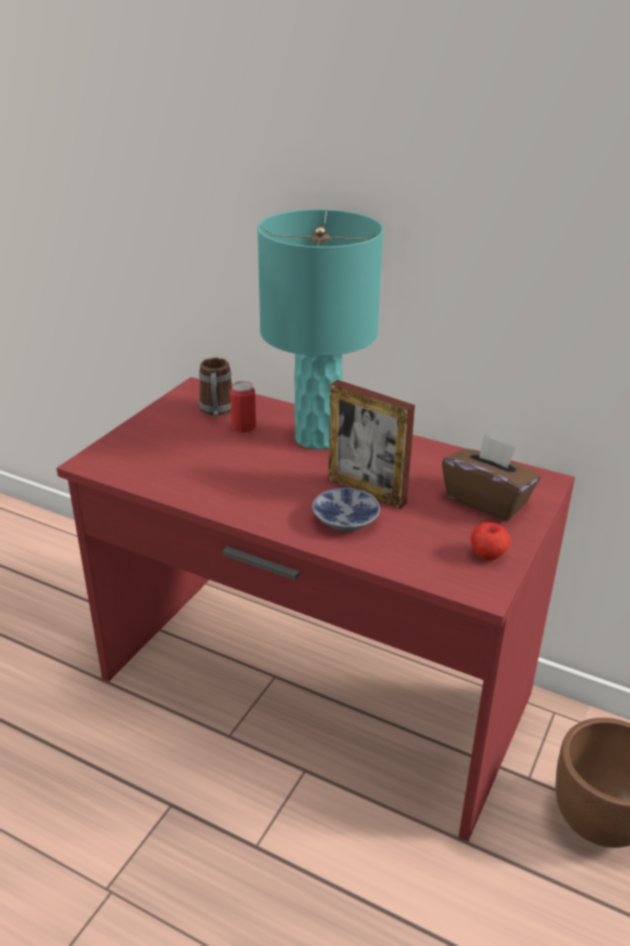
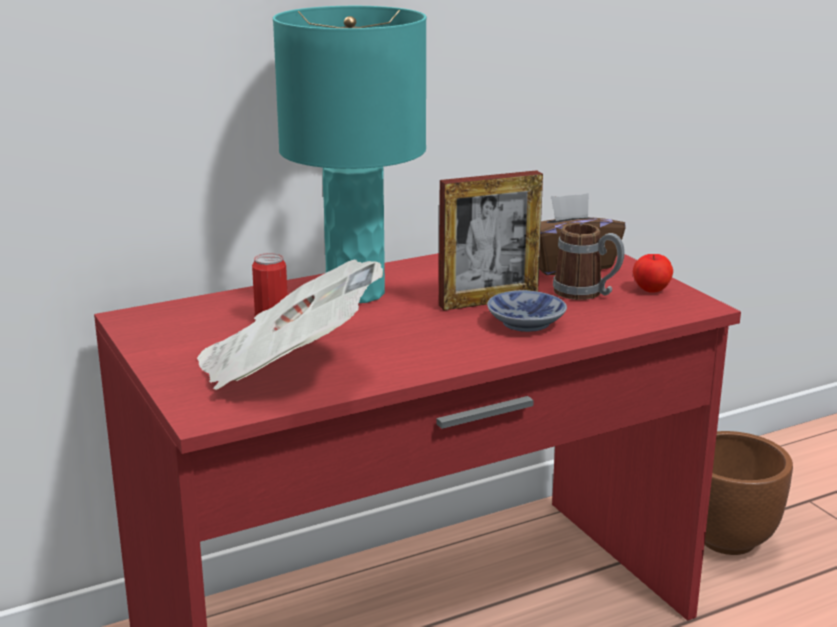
camera: 55 degrees left, 10 degrees down
(174, 461) = (286, 369): none -> newspaper
(216, 411) = (210, 321): mug -> mug (587, 293)

